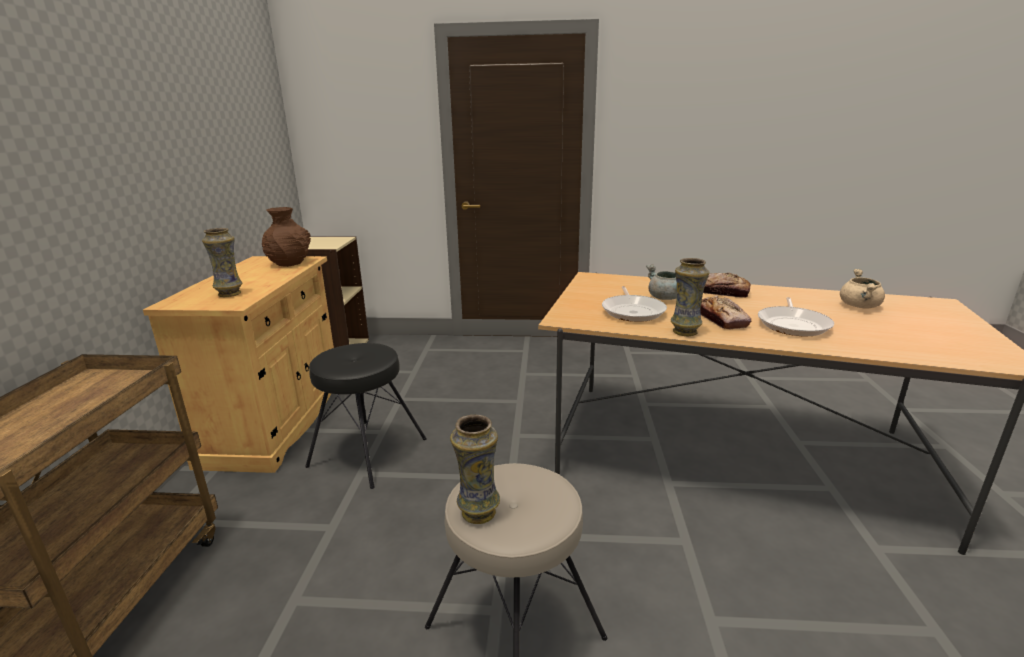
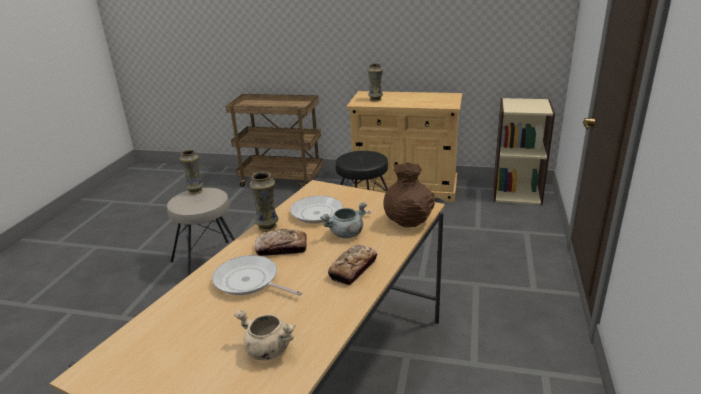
camera: 100 degrees right, 5 degrees up
(289, 263) = (440, 102): brown vase -> brown vase (409, 221)

